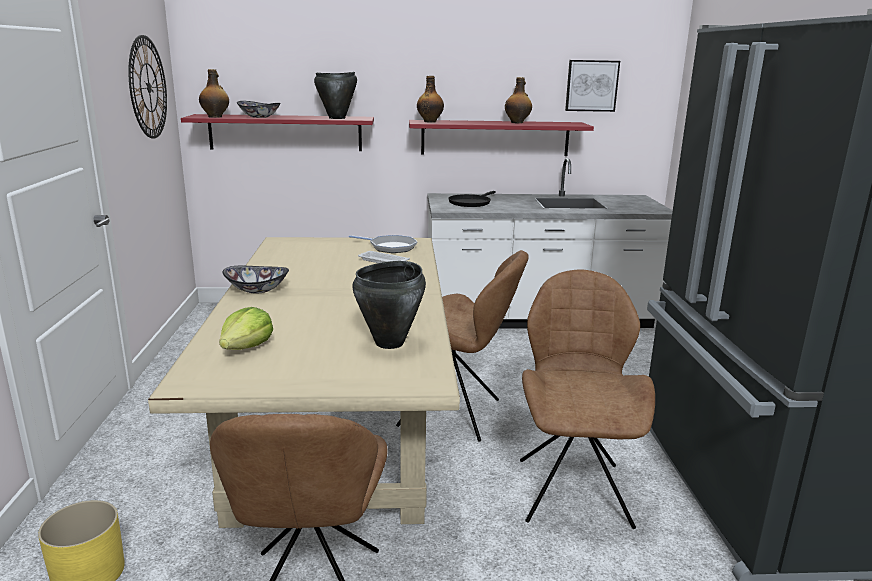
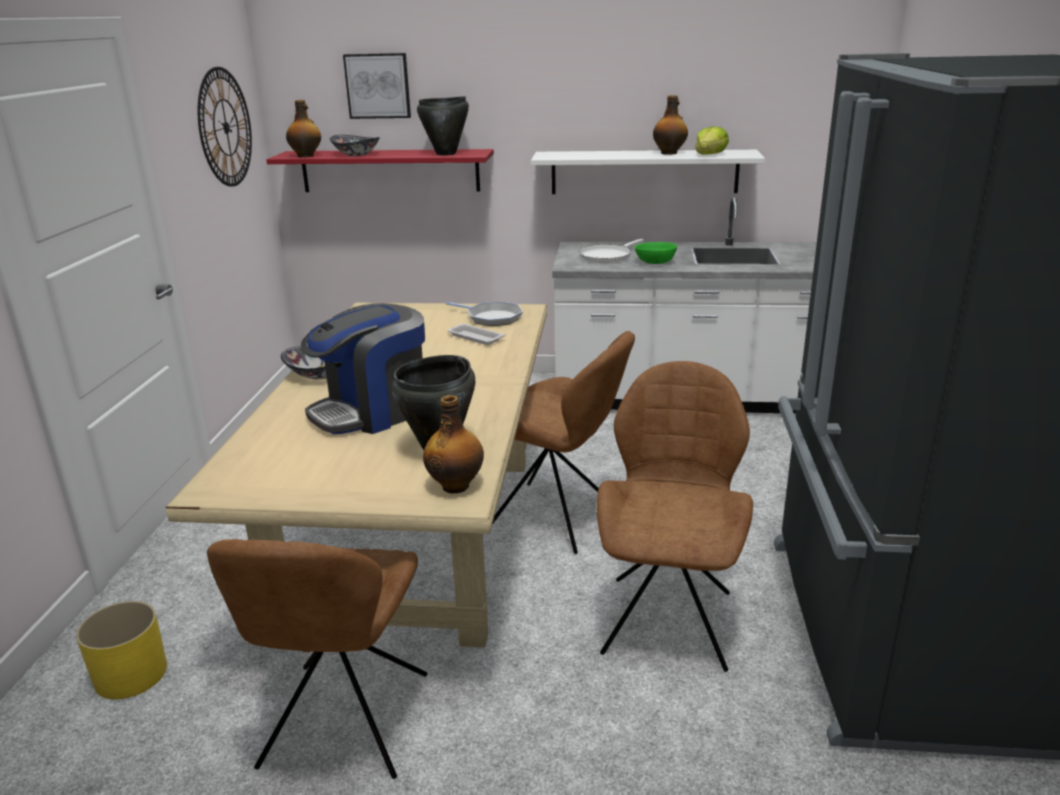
camera: 10 degrees right, 5 degrees up
(247, 347) = (284, 449): lettuce -> lettuce (710, 155)
(317, 316) = (372, 411): none -> coffee machine
(430, 121) = (559, 155): bottle -> bottle (456, 485)
(470, 203) = (607, 256): black frying pan -> white frying pan
(495, 138) = (644, 172): red shelf -> white shelf
(512, 207) = (656, 262): none -> green bowl
(591, 85) = (769, 102): picture -> picture (378, 86)

